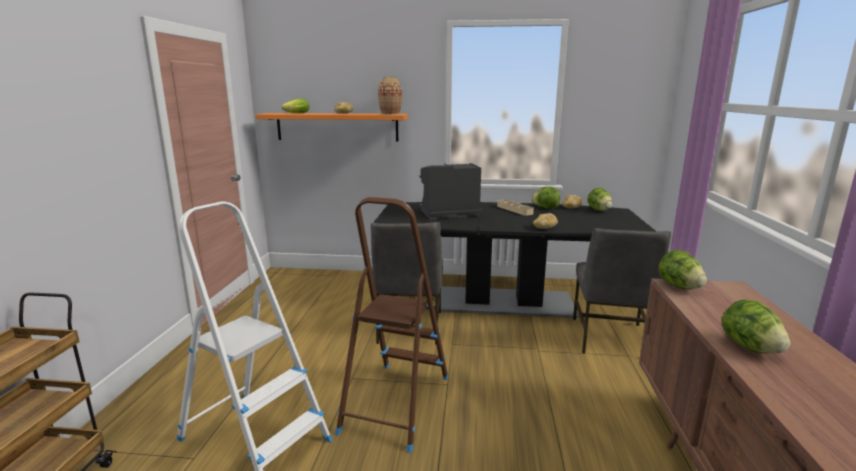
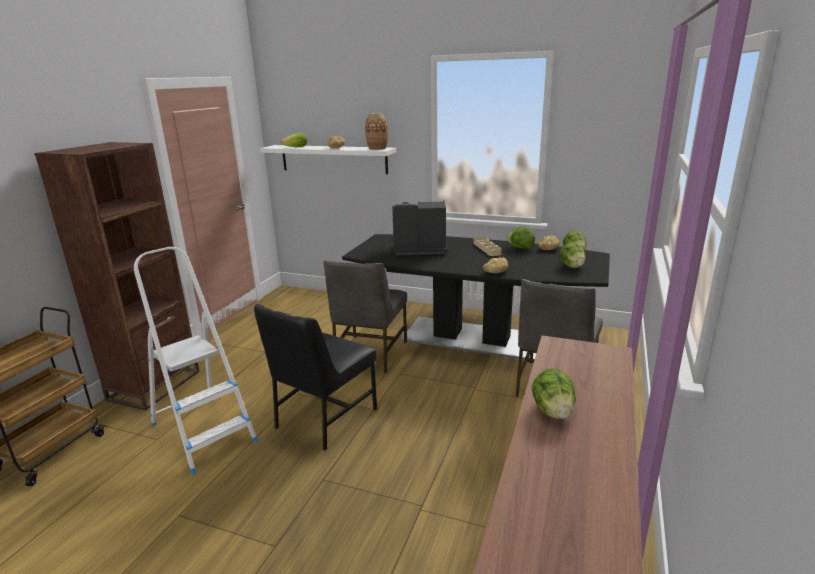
camera: 15 degrees right, 5 degrees up
(161, 390) = (155, 385): none -> brown bookcase
(337, 127) = (333, 159): orange shelf -> white shelf
(397, 402) = (324, 418): brown step ladder -> black chair
(679, 287) = (557, 346): lettuce -> lettuce (572, 266)

